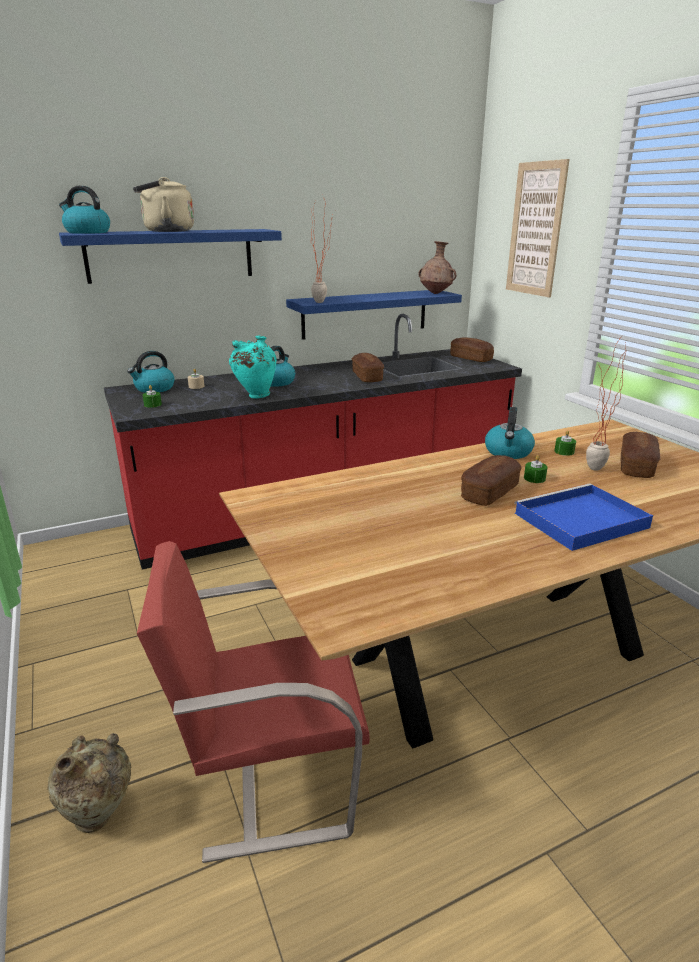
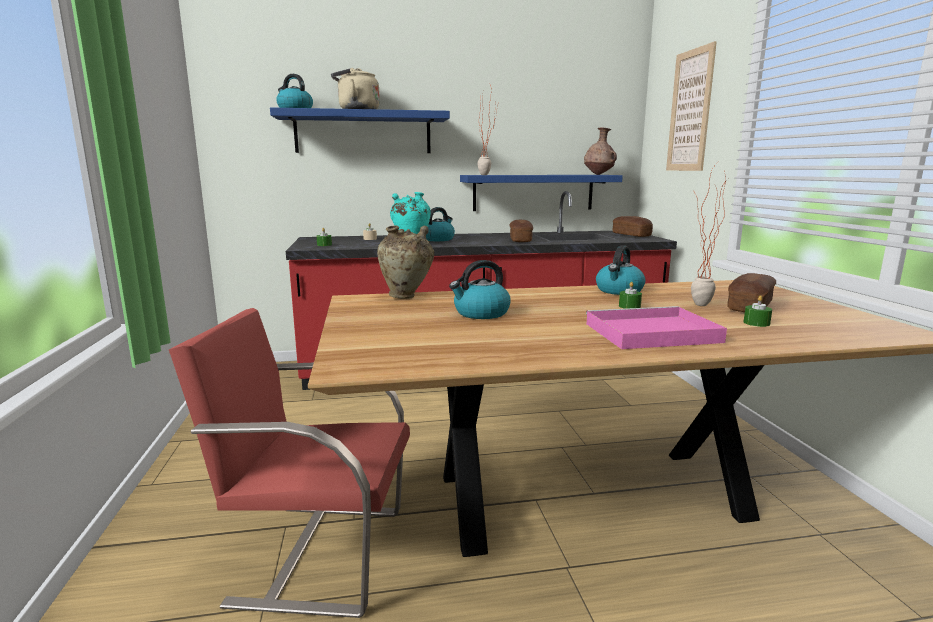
camera: 15 degrees right, 10 degrees down
(100, 817) = (160, 556): beige vase -> beige vase (406, 297)
(154, 389) = (336, 238): kettle -> kettle (481, 313)
(489, 492) = (574, 311): bread -> none
(564, 452) = (678, 294): green candle -> green candle (756, 323)
(579, 521) = (649, 333): blue tray -> pink tray

